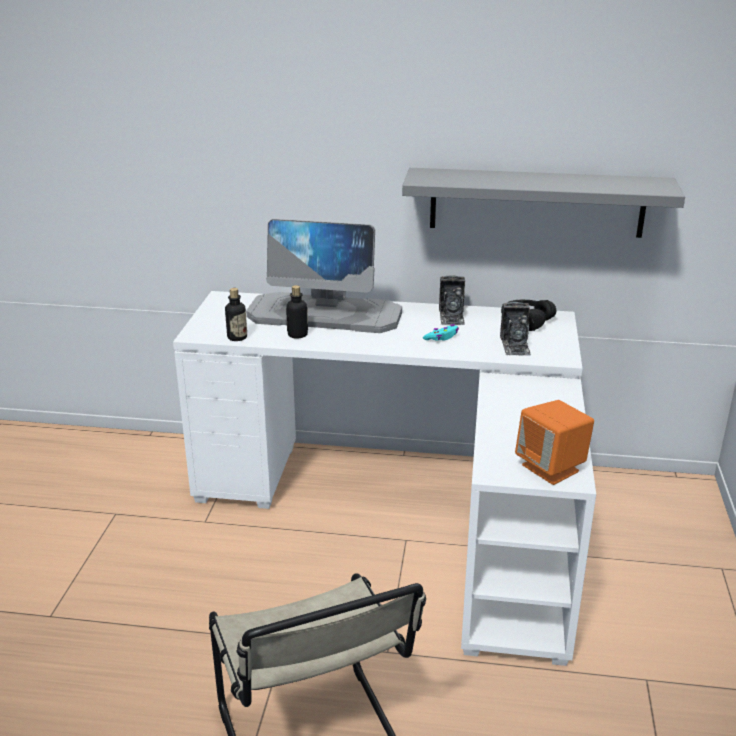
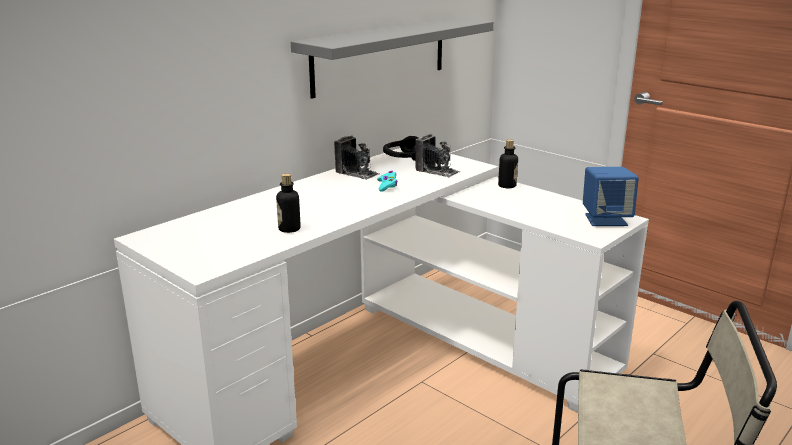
camera: 55 degrees left, 5 degrees down
(237, 337) = (246, 253): bottle -> bottle (507, 185)
(325, 314) = (271, 209): monitor -> none
(551, 468) = (606, 219): orange speaker -> blue speaker

